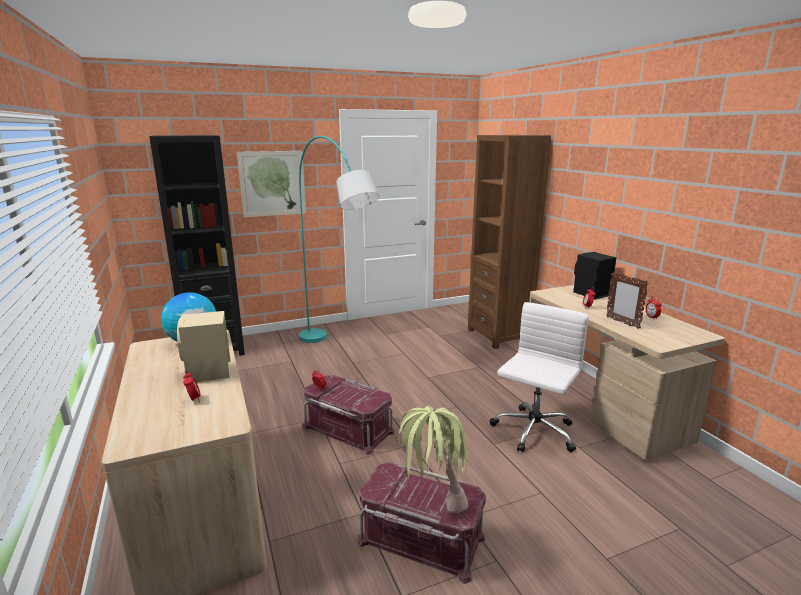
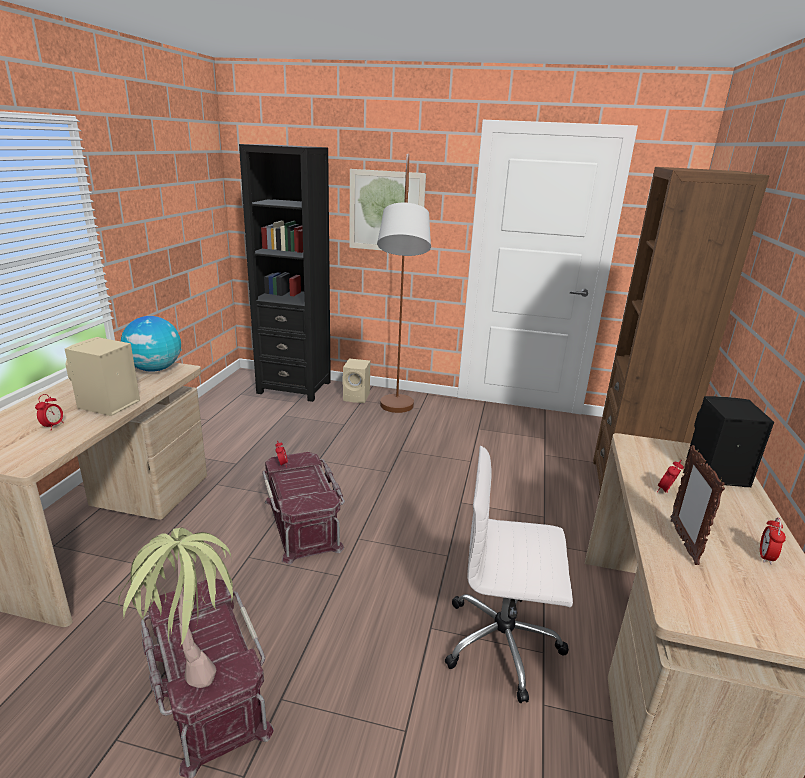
camera: 35 degrees right, 5 degrees up
(276, 341) = (357, 397): none -> beige speaker
(338, 355) = (395, 435): turquoise floor lamp -> brown floor lamp
(533, 432) = (504, 642): white office chair -> white office chair turned 150 degrees counterclockwise

